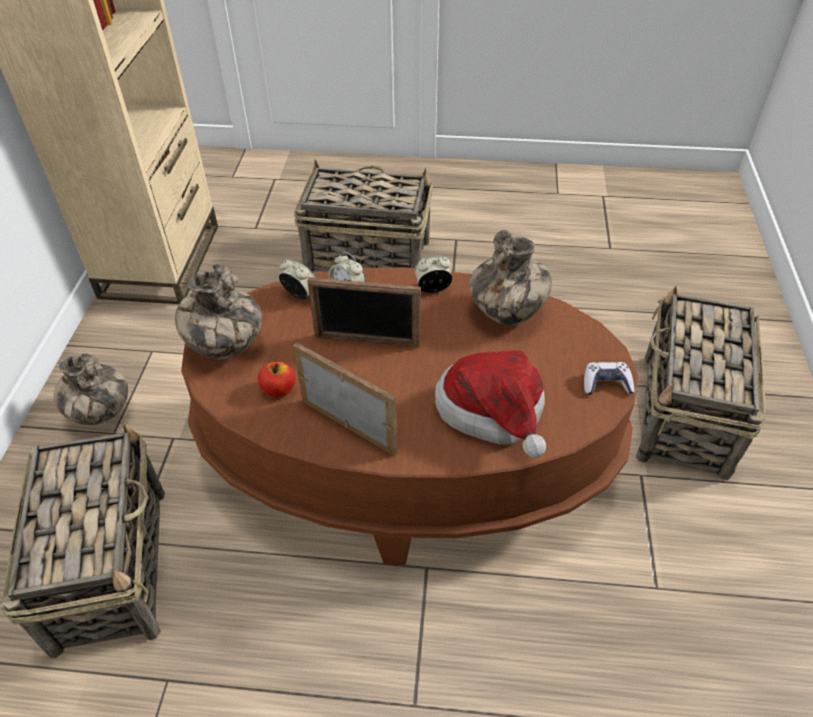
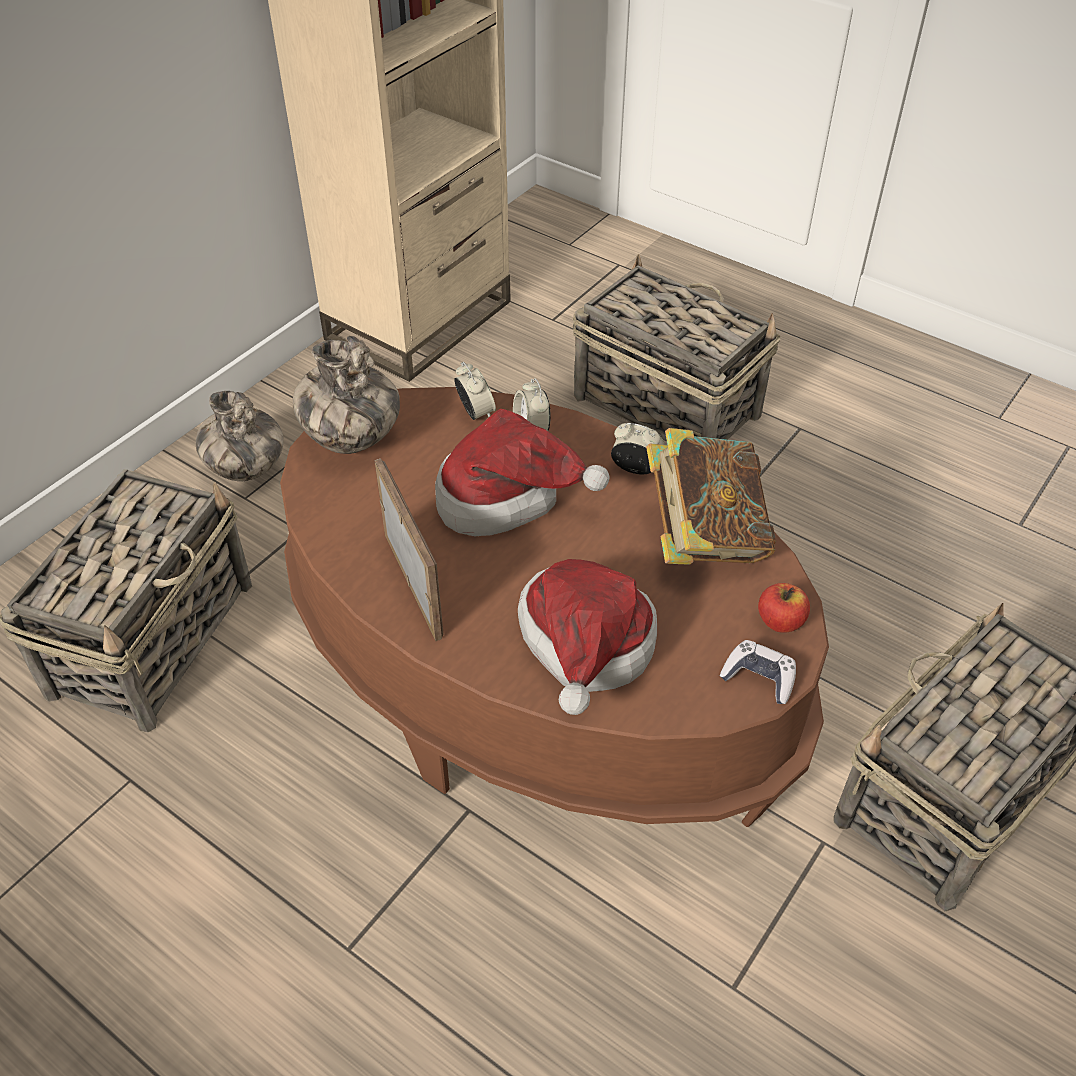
camera: 30 degrees right, 0 degrees up
(278, 389) = (370, 511): apple -> apple (780, 621)
(367, 341) = (508, 498): picture frame -> hat
(507, 313) = (704, 536): vase -> book

